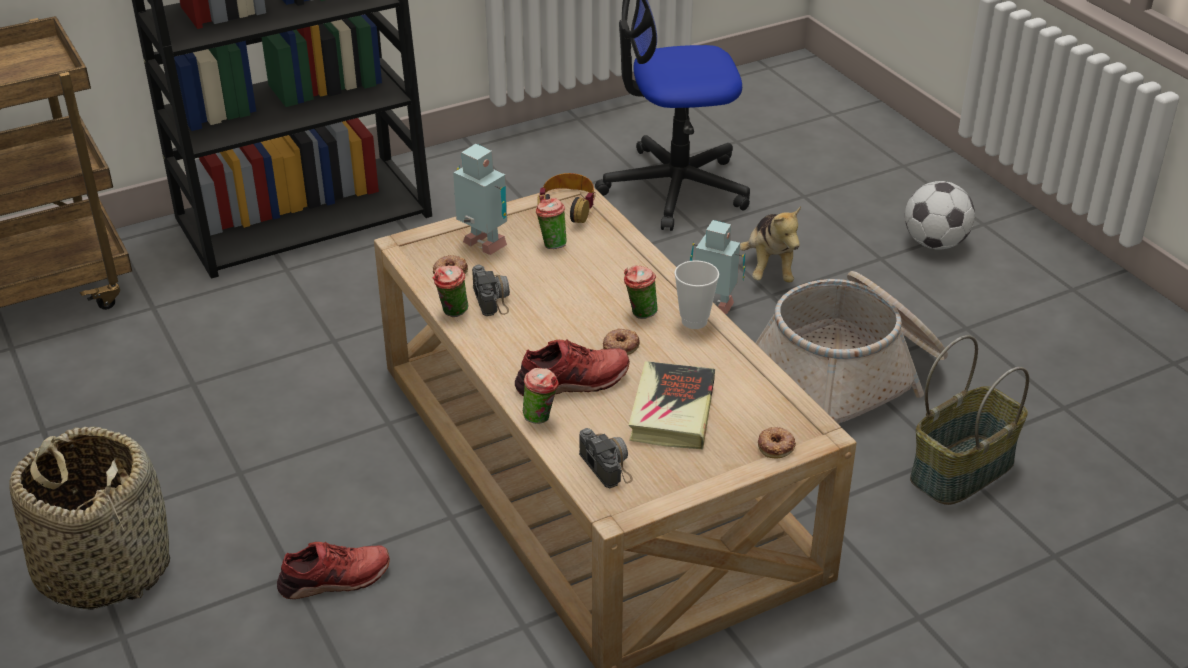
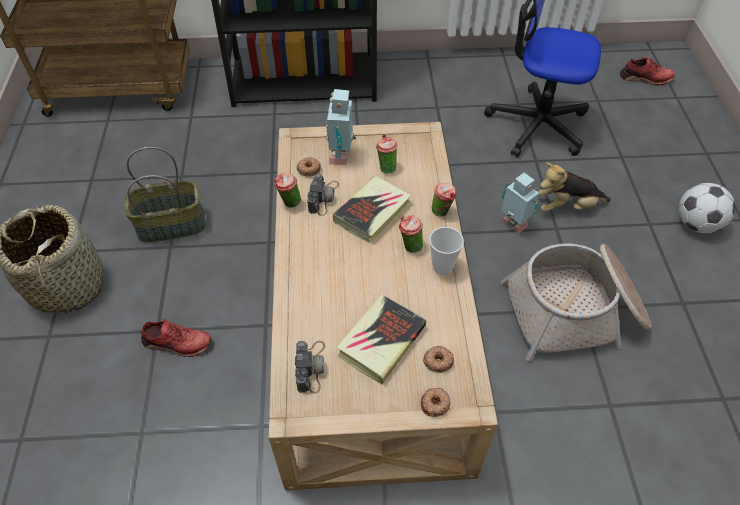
camera: 25 degrees right, 15 degrees up
(483, 246) = (342, 155): toy robot -> toy robot turned 150 degrees counterclockwise
(541, 418) = (291, 313): cup -> cup (442, 212)
(566, 207) = (413, 140): headphones -> none
(568, 293) = (372, 212): none -> book
(572, 381) = (330, 289): red shoe -> red shoe (645, 78)
(620, 345) = (381, 269): donut -> donut (438, 360)
(769, 268) = (567, 206): plush toy -> plush toy turned 60 degrees clockwise
(961, 469) = (616, 421): basket -> basket (172, 224)

